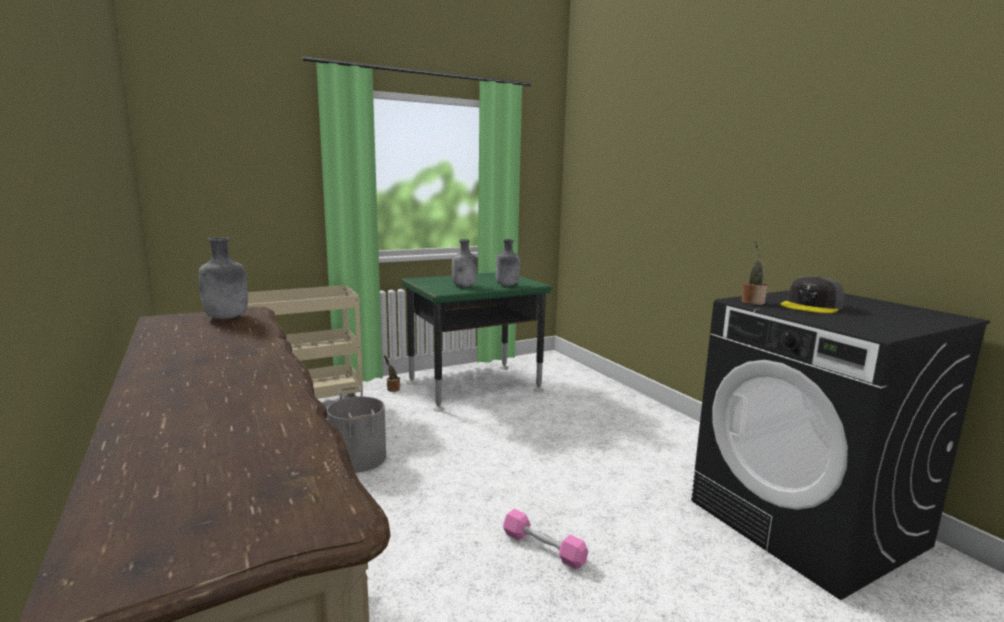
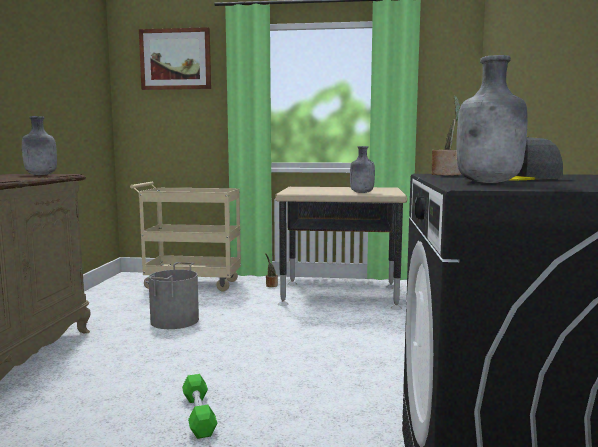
camera: 35 degrees right, 5 degrees down
(240, 122) = (175, 59): none -> picture
(464, 286) = (321, 191): grey bottle -> grey bottle (489, 182)
(474, 386) = (340, 295): green desk -> beige desk
(543, 547) = (199, 415): pink dumbbell -> green dumbbell

